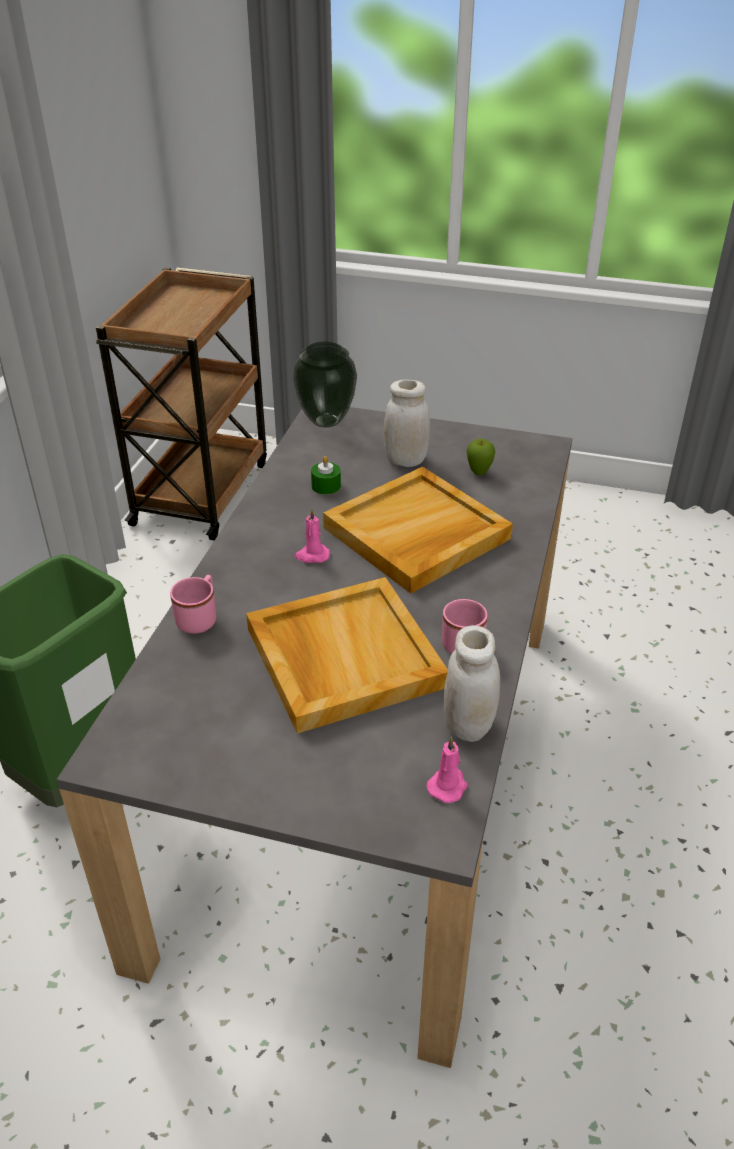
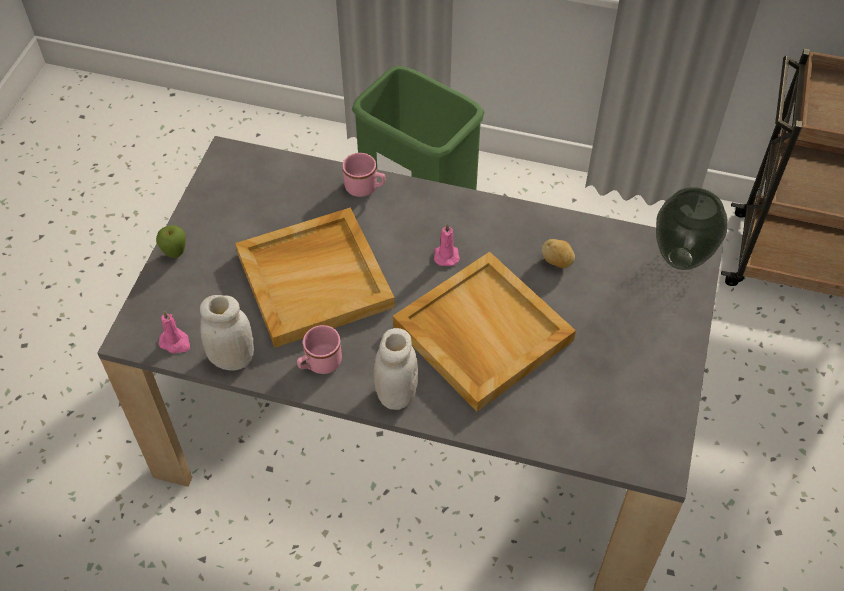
camera: 90 degrees right, 15 degrees up
(326, 486) = (557, 262): green candle -> potato
(405, 460) = (612, 327): white jar -> white jar (396, 394)
(479, 473) = (594, 393): apple -> apple (175, 254)

